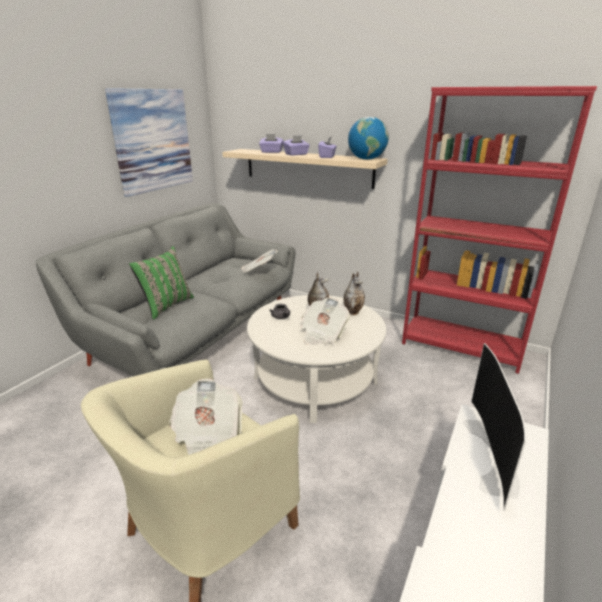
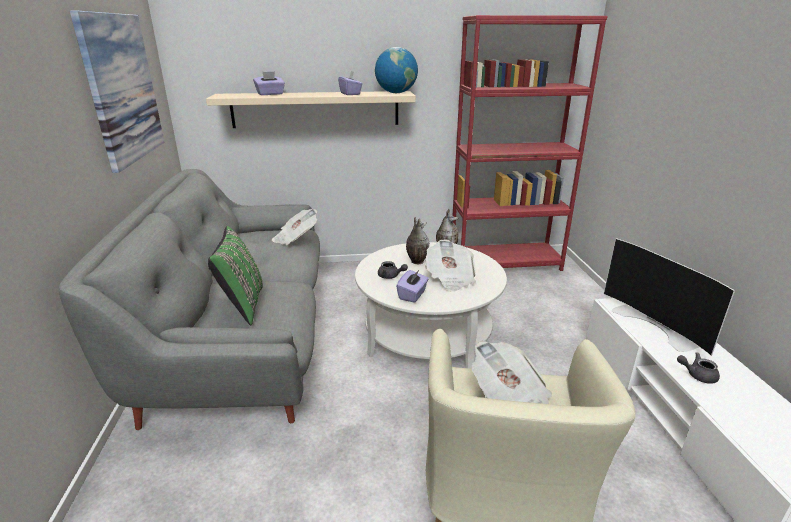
camera: 35 degrees left, 0 degrees up
(296, 154) = (309, 94): purple tissue box -> purple tissue box (412, 295)
(464, 520) = (697, 375): none -> grey teapot

